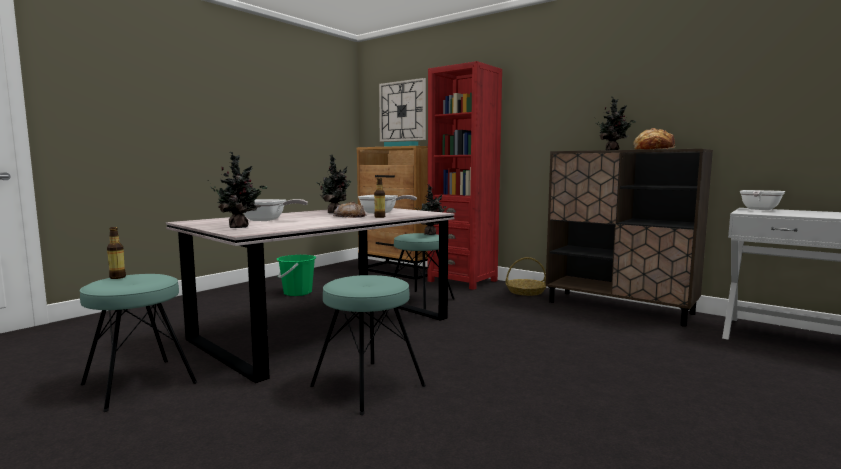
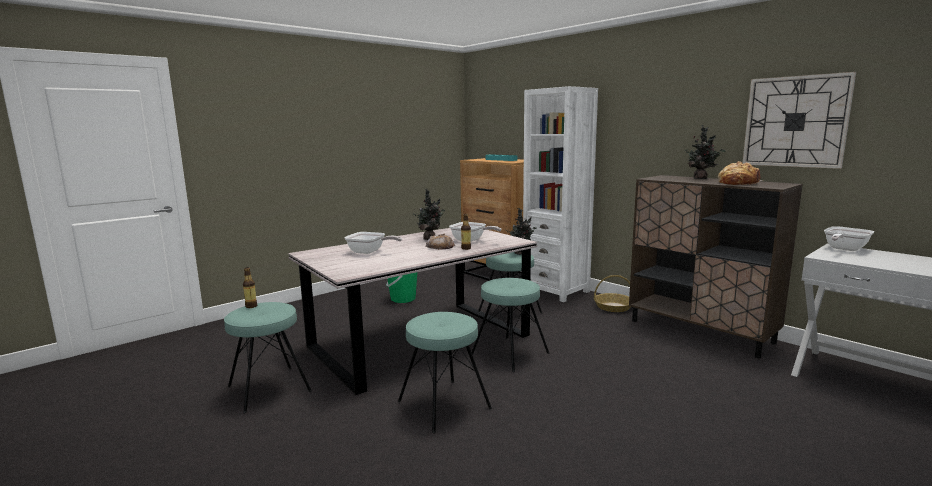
camera: 10 degrees right, 5 degrees up
(240, 227) = (344, 265): potted plant -> none
(402, 111) = (504, 122): wall clock -> wall clock (795, 121)
(430, 334) = (509, 353): none -> turquoise stool
(462, 281) = (556, 291): red bookcase -> white bookcase

